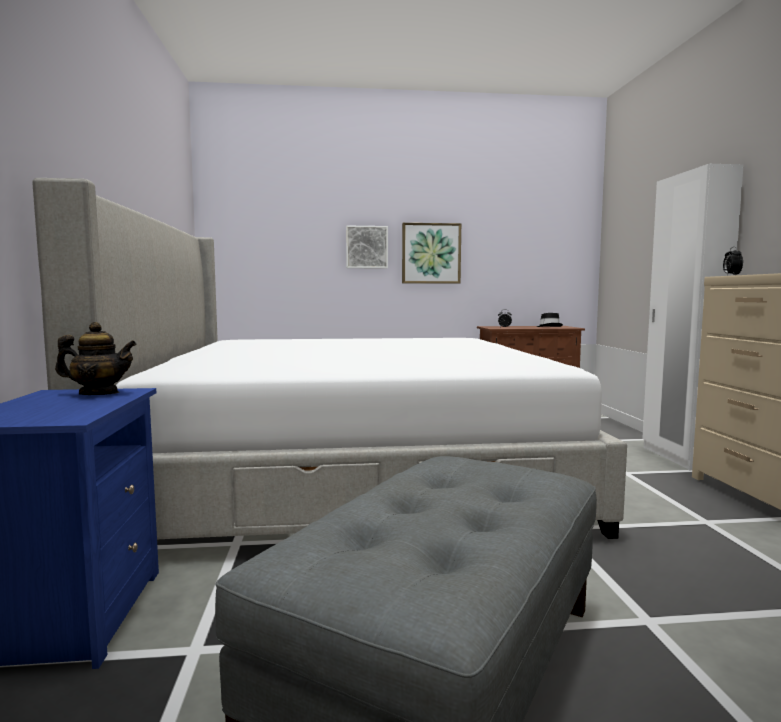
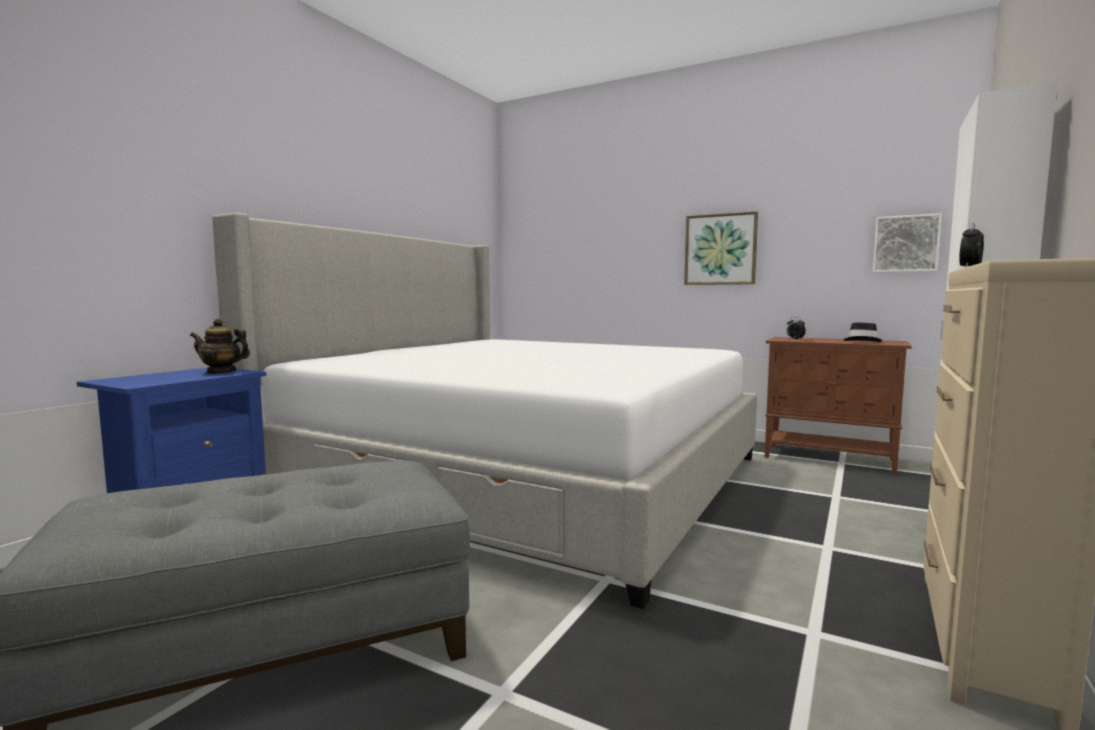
camera: 35 degrees right, 0 degrees up
(99, 394) = (221, 372): teapot -> teapot turned 150 degrees clockwise
(366, 247) = (648, 246): picture -> picture (905, 244)

